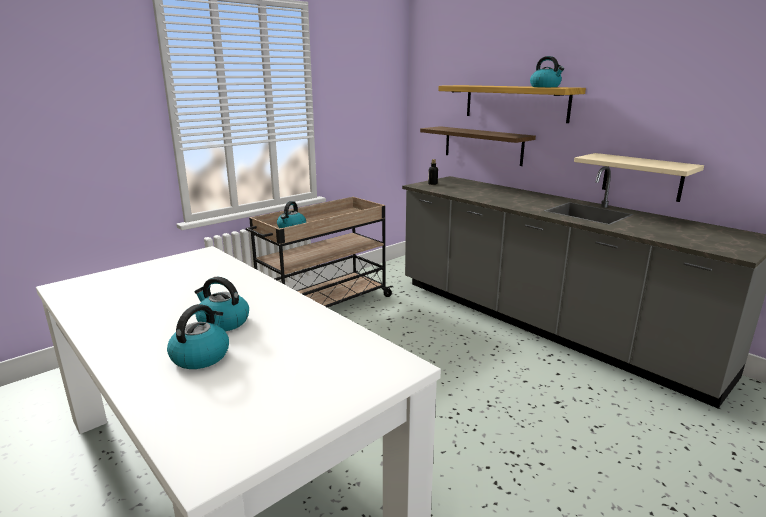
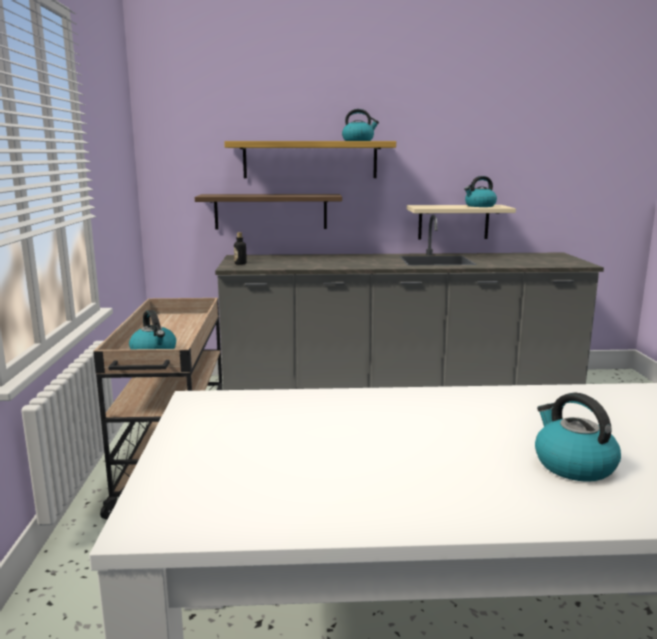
camera: 50 degrees left, 5 degrees down
(222, 322) = (481, 436): kettle -> kettle (479, 206)

